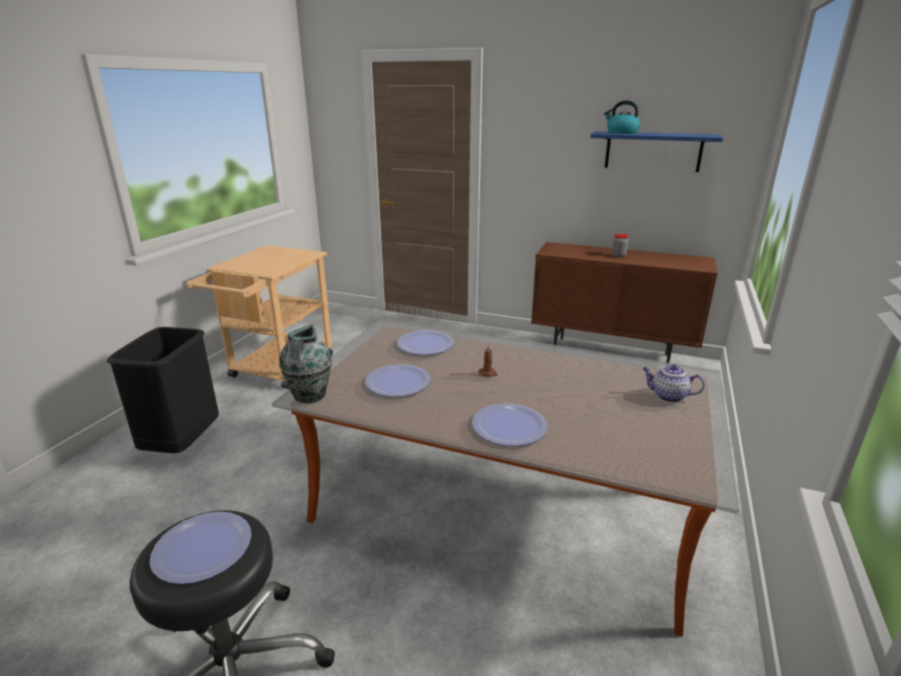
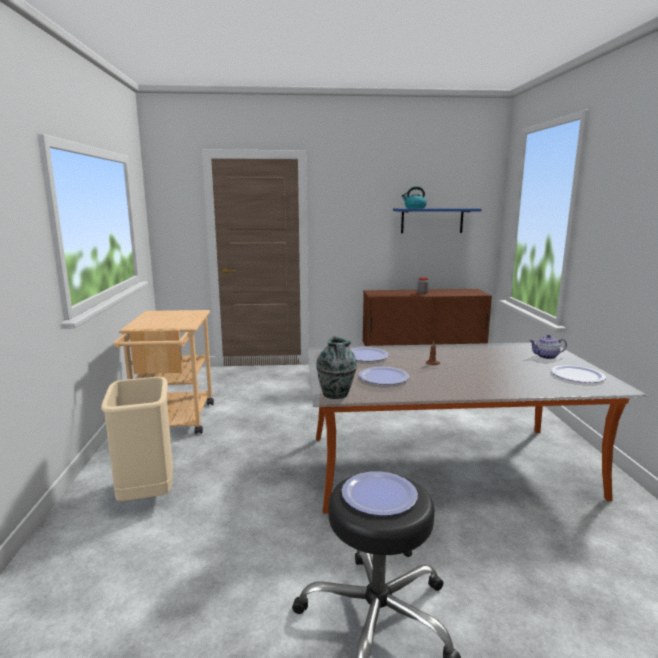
camera: 25 degrees left, 10 degrees down
(182, 444) = (146, 493): black trash can -> beige trash can
(509, 426) = (488, 384): plate -> plate (577, 375)

